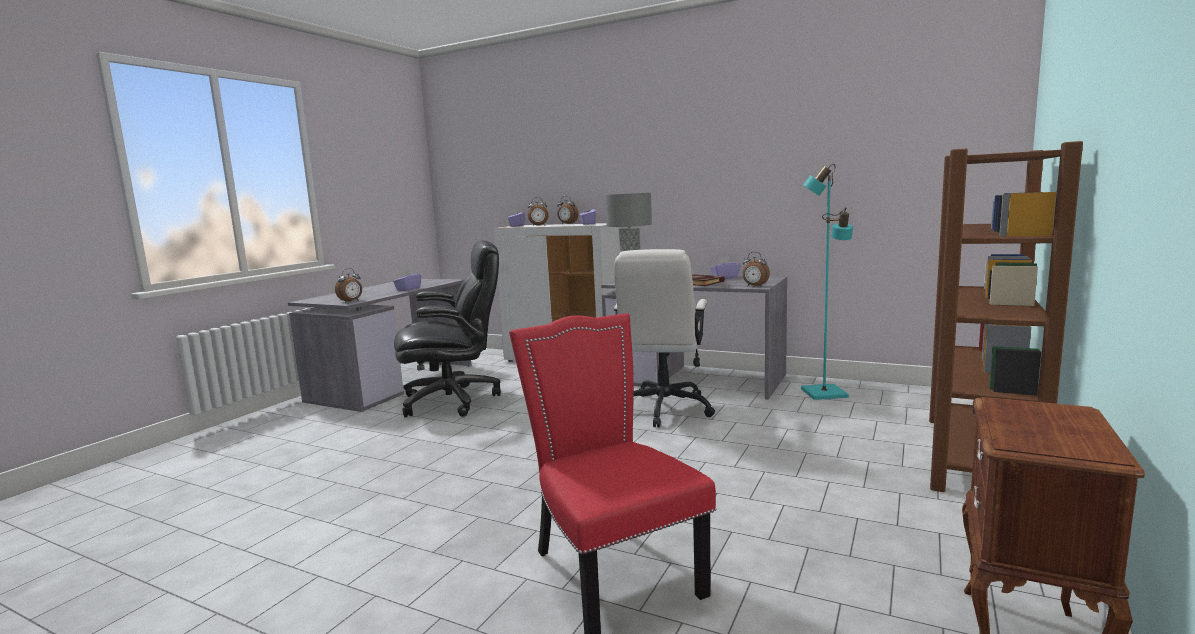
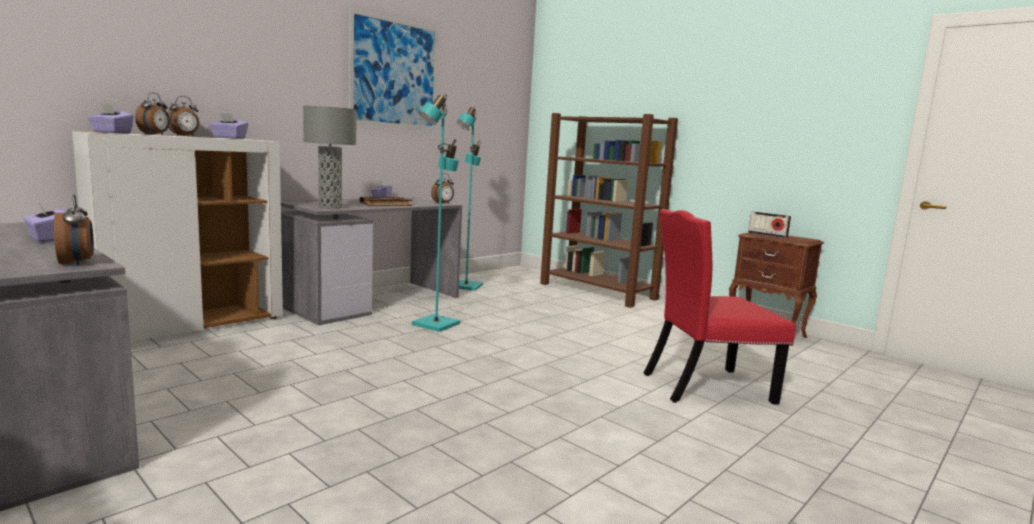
camera: 75 degrees left, 0 degrees up
(455, 401) = (233, 395): black office chair -> none
(663, 411) = (436, 324): white office chair -> turquoise floor lamp
(761, 140) = (395, 74): none -> picture
(1031, 414) = (767, 235): none -> radio

